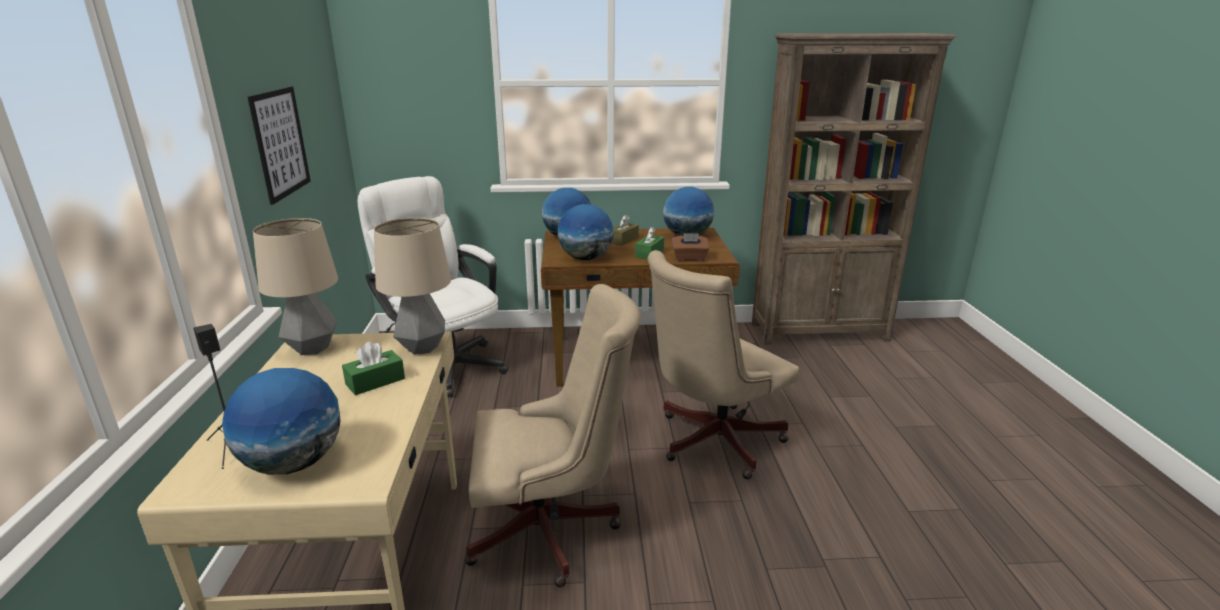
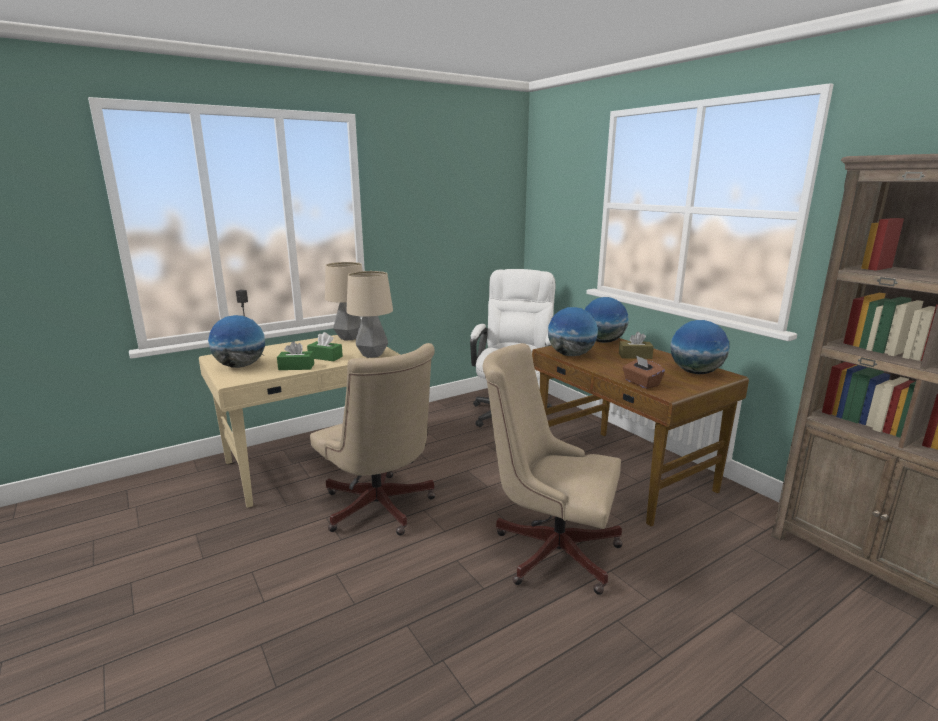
camera: 60 degrees right, 5 degrees down
(280, 143) = (425, 228): picture -> none
(649, 253) = (622, 369): green tissue box -> green tissue box (296, 367)

